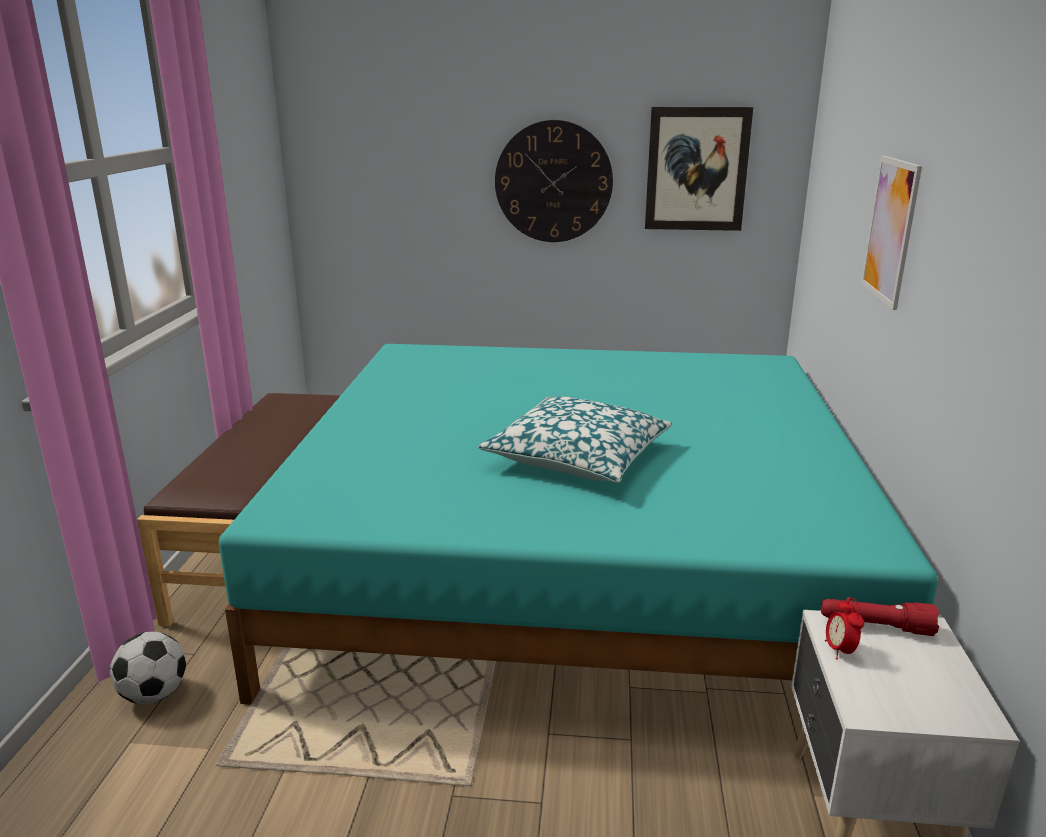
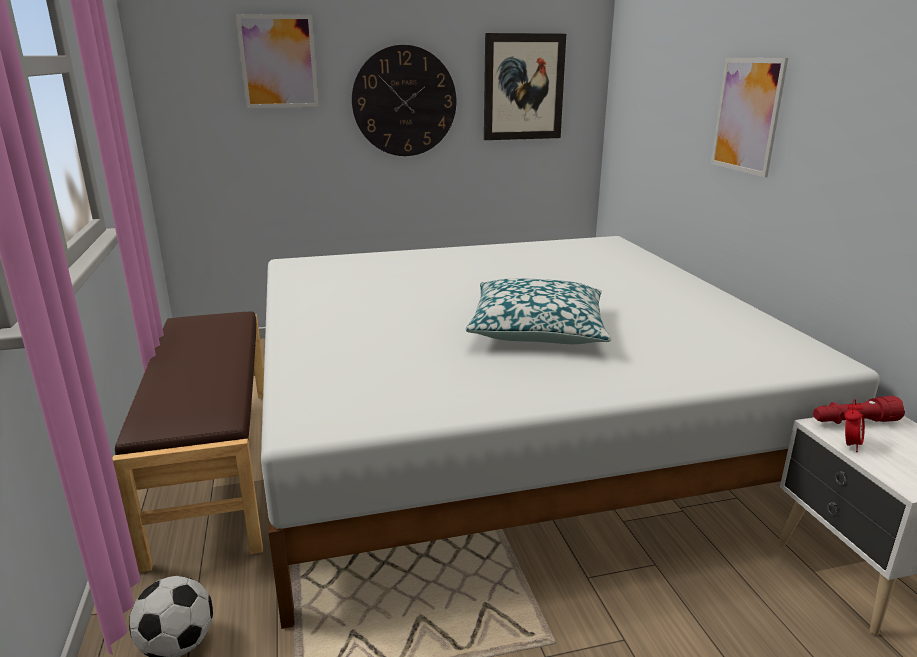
camera: 20 degrees left, 0 degrees up
(421, 137) = (278, 62): none -> picture
(573, 560) = (505, 427): turquoise bed -> white bed
(839, 650) = (849, 445): alarm clock -> alarm clock turned 120 degrees counterclockwise

